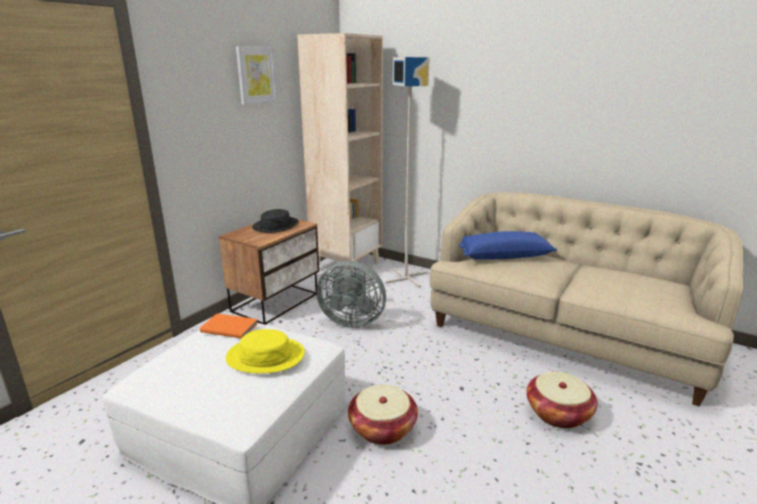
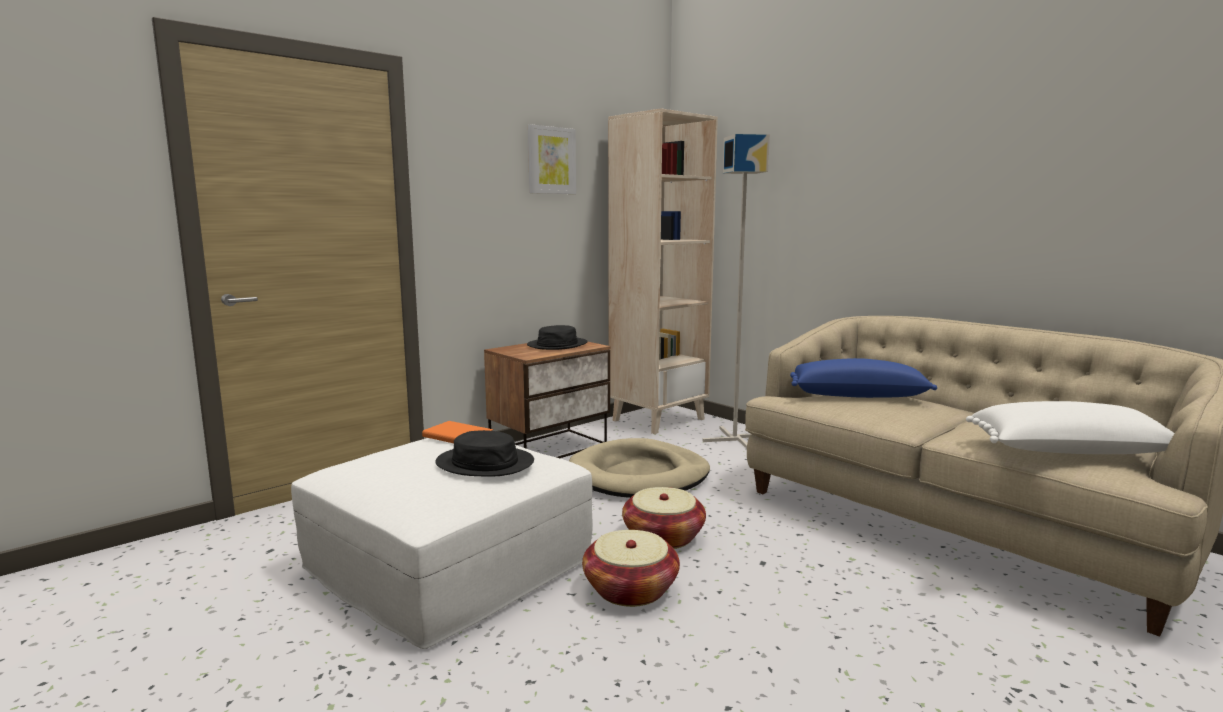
camera: 15 degrees right, 10 degrees down
(265, 356) = (485, 463): yellow hat -> black hat
(351, 321) = (639, 475): grey fan -> beige dog bed
(558, 413) = (901, 610): basket -> basket (663, 537)
(650, 300) = (1069, 453): none -> white pillow

